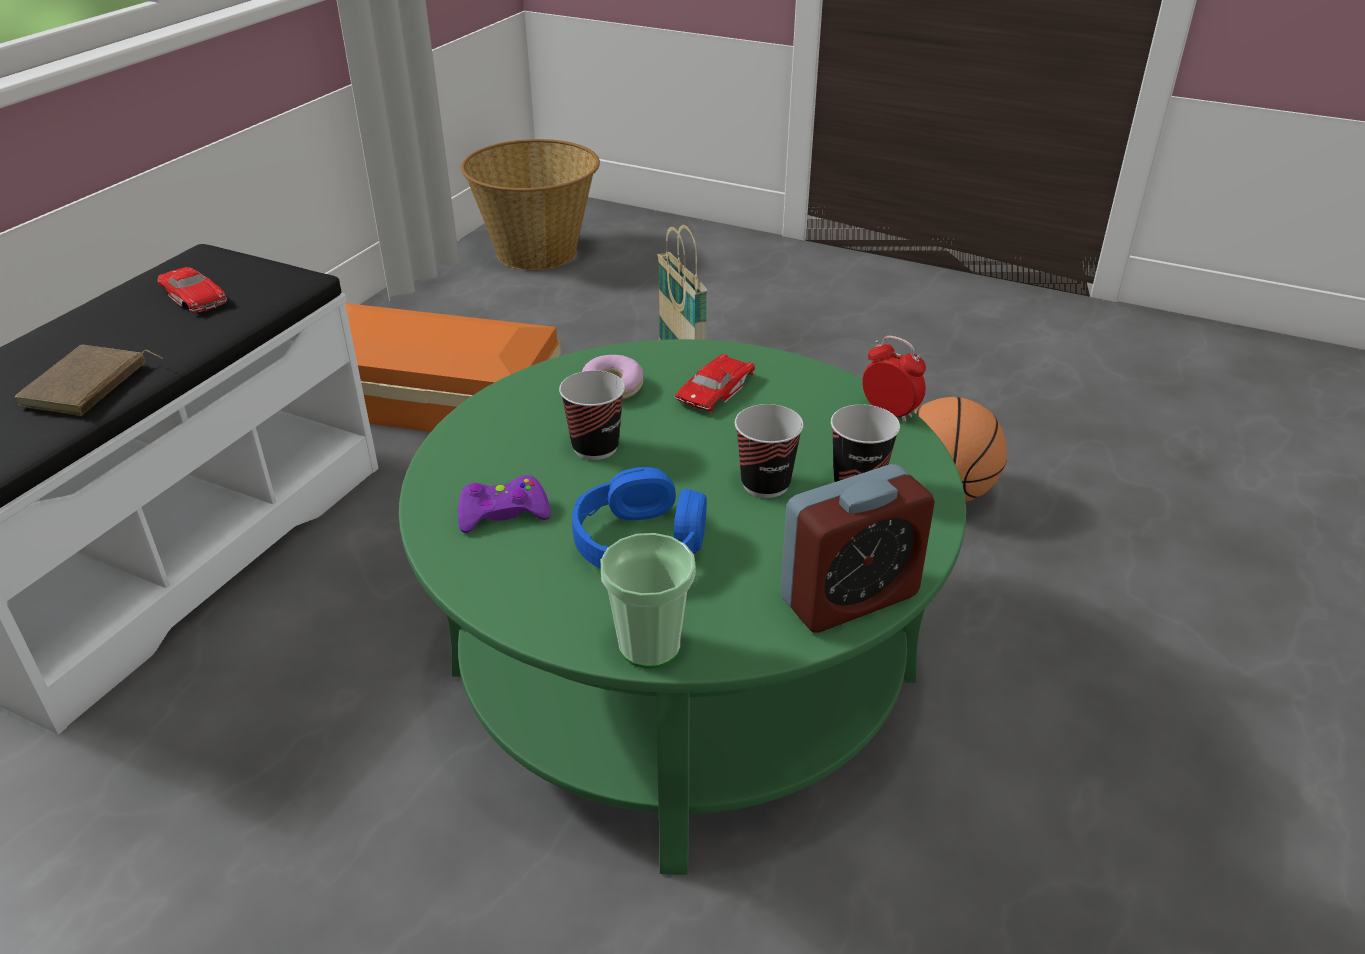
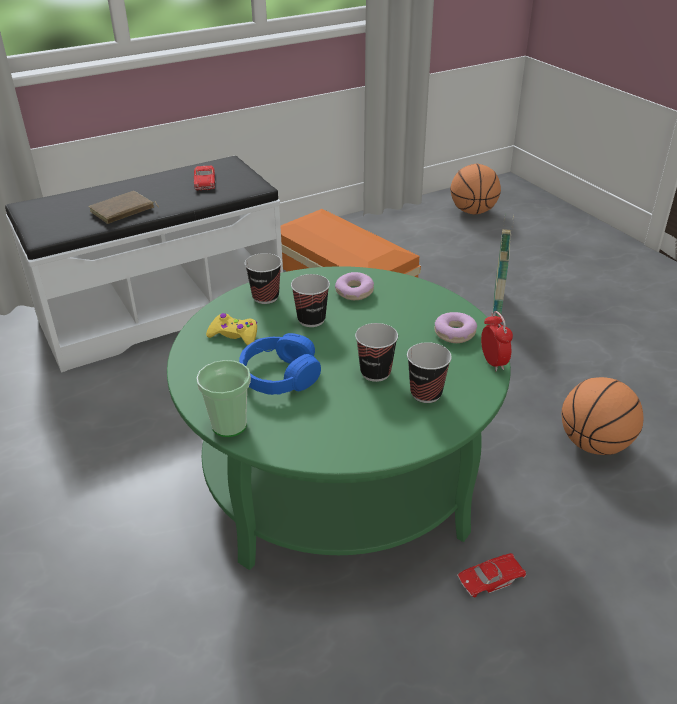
camera: 35 degrees right, 0 degrees up
(488, 440) = (265, 297): none -> cup
(503, 513) = (234, 335): purple game controller -> yellow game controller
(538, 253) = (473, 212): basket -> basketball
(715, 390) = (407, 313): red toy car -> red toy car (491, 578)
(804, 394) = (455, 333): none -> donut
(849, 597) = (350, 448): alarm clock -> none

